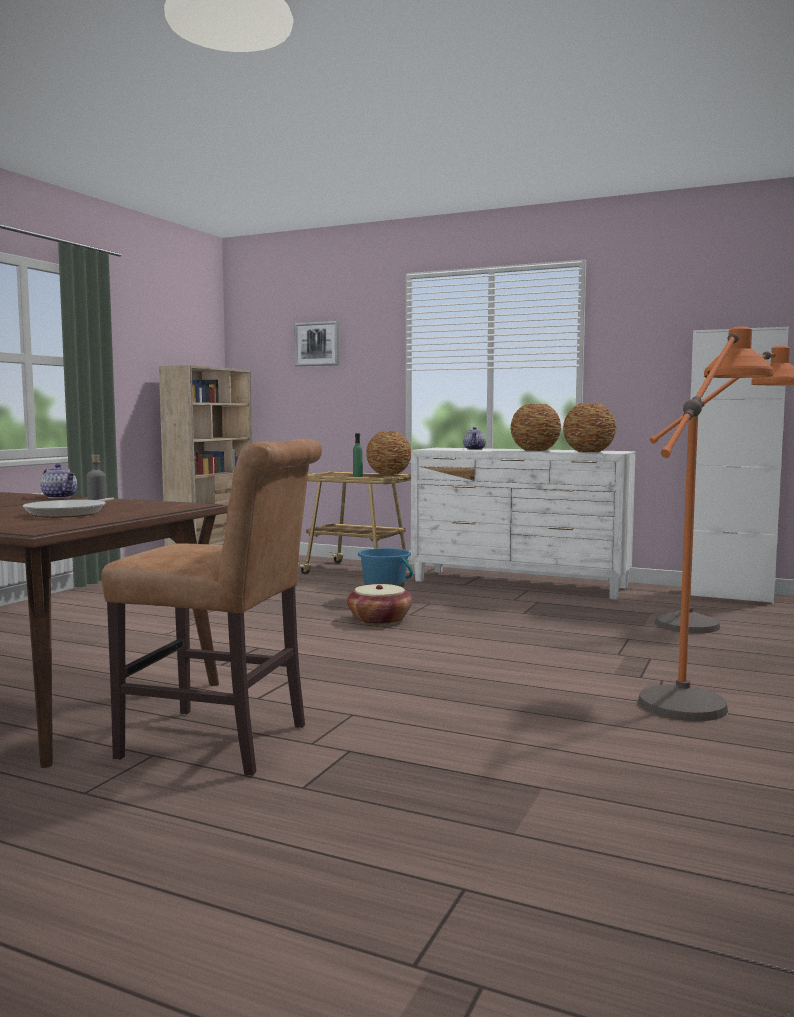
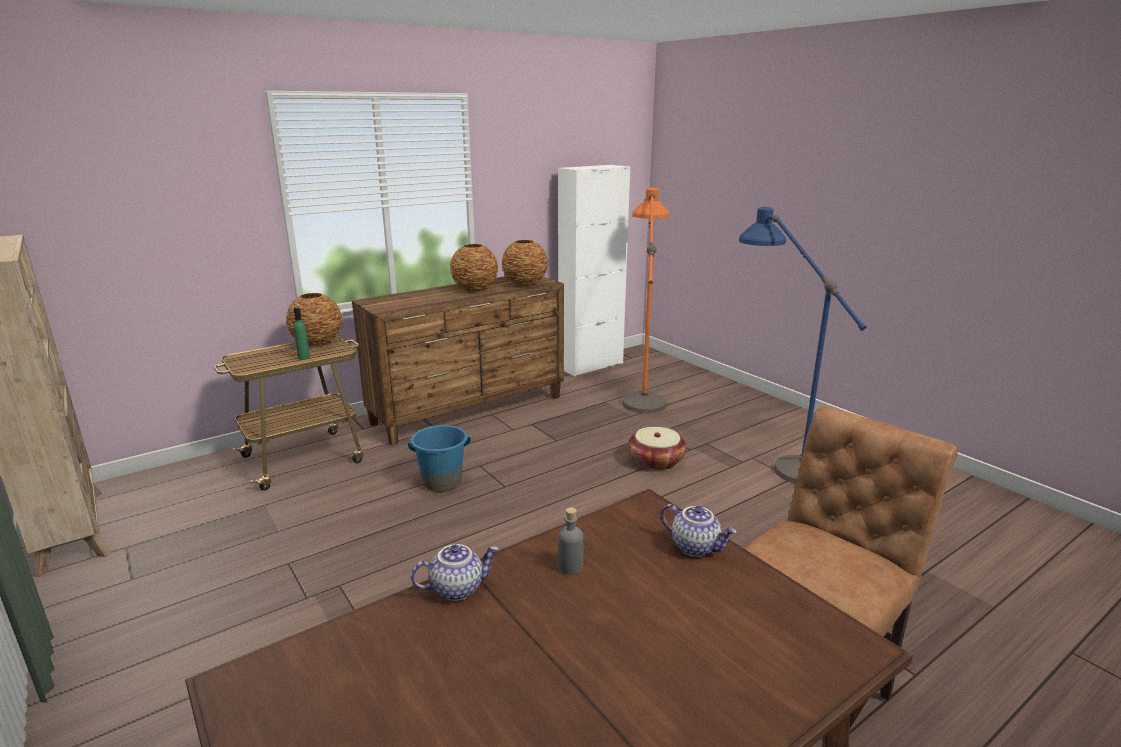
camera: 60 degrees left, 15 degrees up
(69, 513) = (686, 602): frying pan -> none
(317, 344) = (134, 185): picture -> none
(379, 620) = (507, 506): basket -> basket (656, 461)
(475, 449) = (421, 298): teapot -> teapot (696, 547)
(519, 584) = (470, 410): white dresser -> brown dresser
(700, 689) = (775, 454): orange floor lamp -> blue floor lamp

